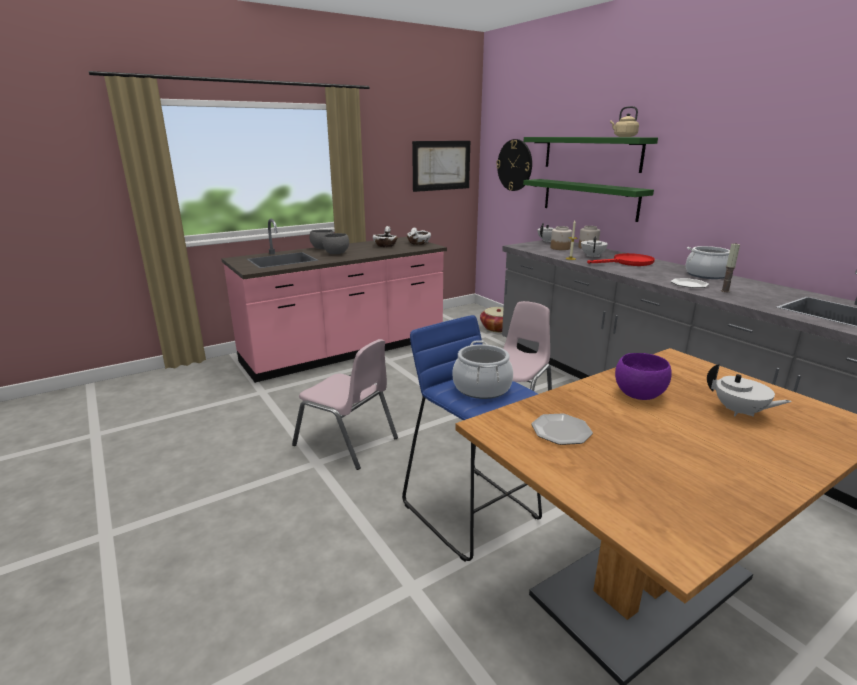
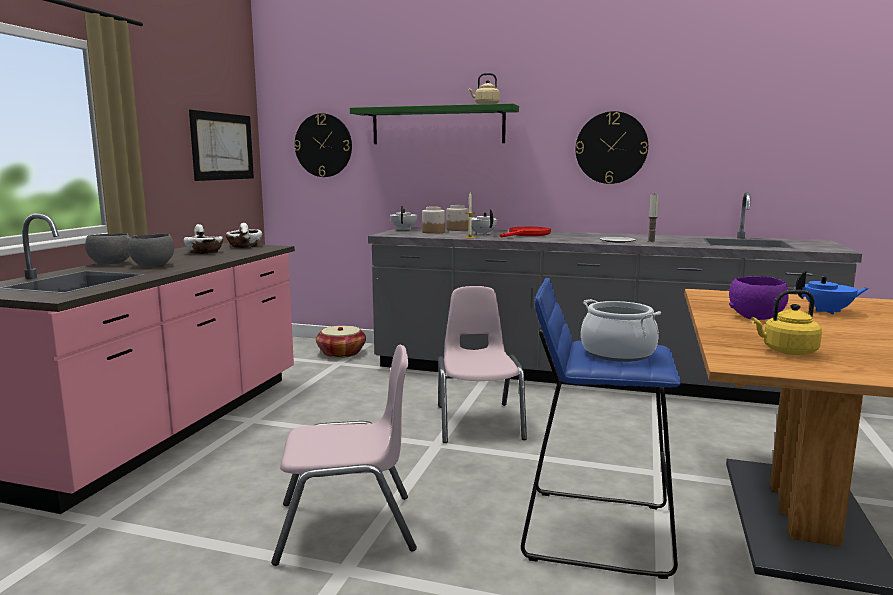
camera: 40 degrees left, 10 degrees down
(560, 431) = (786, 351): plate -> yellow kettle
(589, 199) = (442, 176): green shelf -> none
(706, 275) = (607, 235): cooking pot -> none
(738, 185) = (611, 148): none -> wall clock
(739, 412) = (828, 311): white teapot -> blue teapot

